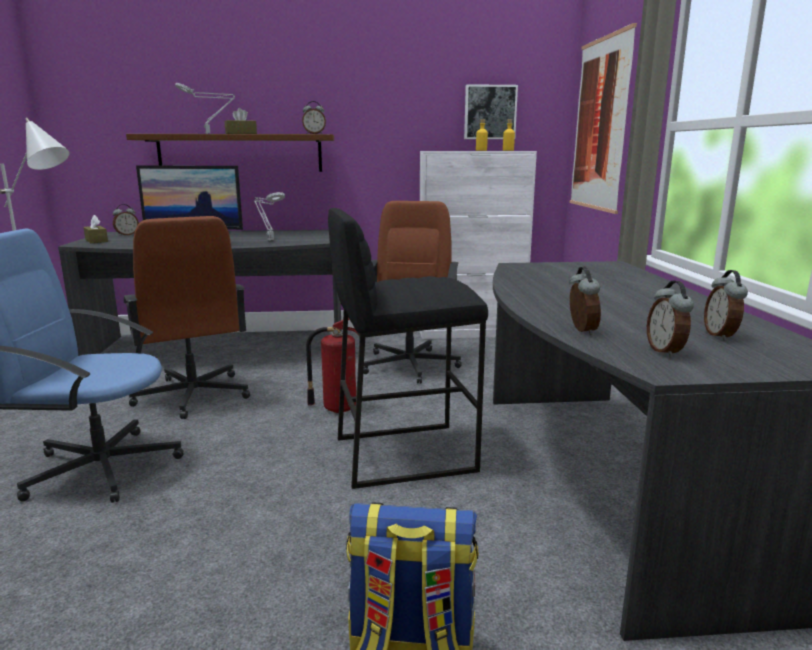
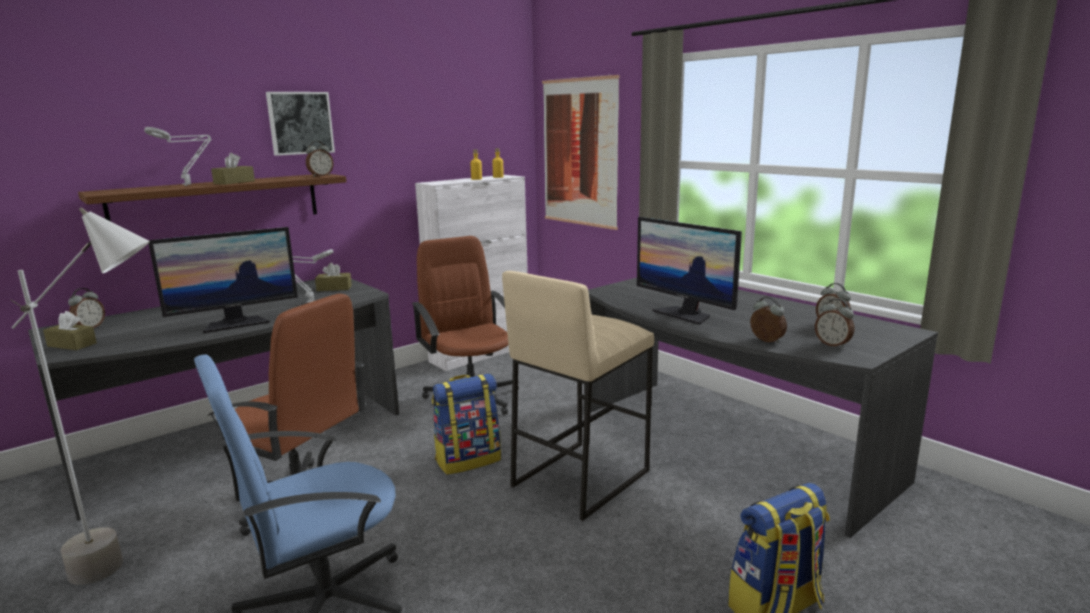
camera: 35 degrees left, 0 degrees up
(308, 235) = (334, 288): none -> brown tissue box
(337, 408) = (468, 460): fire extinguisher -> backpack
(404, 453) = (579, 477): black stool -> beige stool
(490, 112) = (470, 140): picture -> picture (300, 123)
(551, 294) = (685, 314): none -> monitor

